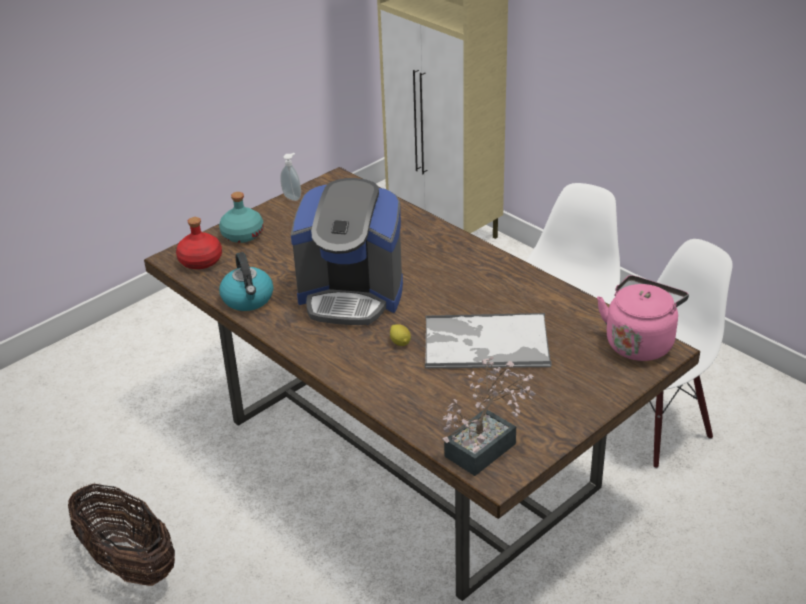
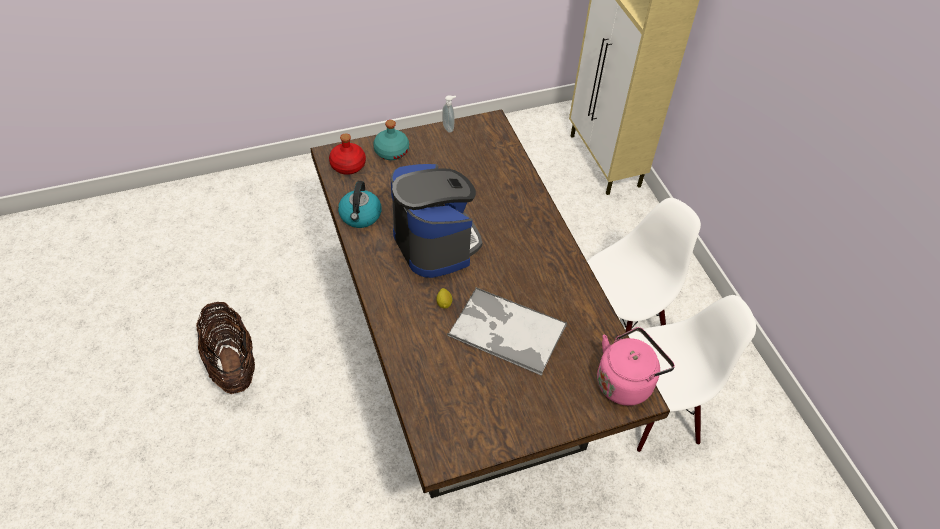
camera: 20 degrees right, 15 degrees up
(351, 296) = (435, 243): coffee machine -> coffee machine turned 150 degrees counterclockwise
(486, 446) = (448, 428): potted plant -> none

